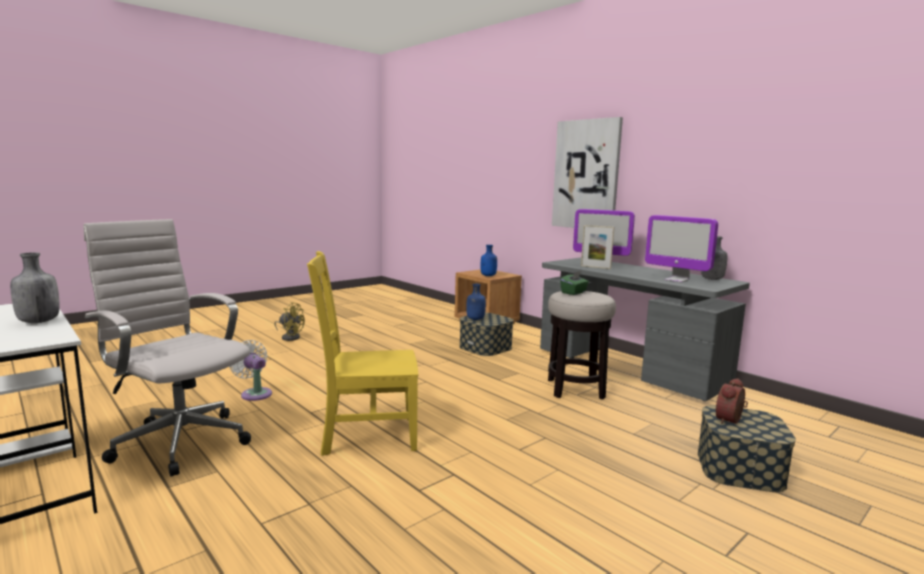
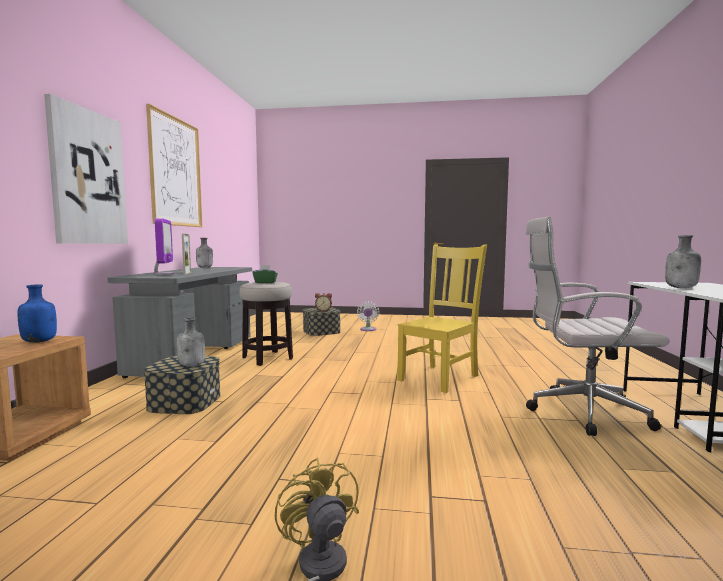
camera: 130 degrees left, 5 degrees down
(179, 441) = (581, 412): white office chair -> white office chair turned 105 degrees clockwise
(255, 393) = (497, 435): white fan -> white fan (368, 330)
(365, 435) = (440, 377): yellow chair -> yellow chair turned 90 degrees counterclockwise
(475, 319) = (192, 366): blue bottle -> grey bottle
(676, 280) = (221, 268): monitor -> none
(719, 146) = (175, 172): none -> picture

